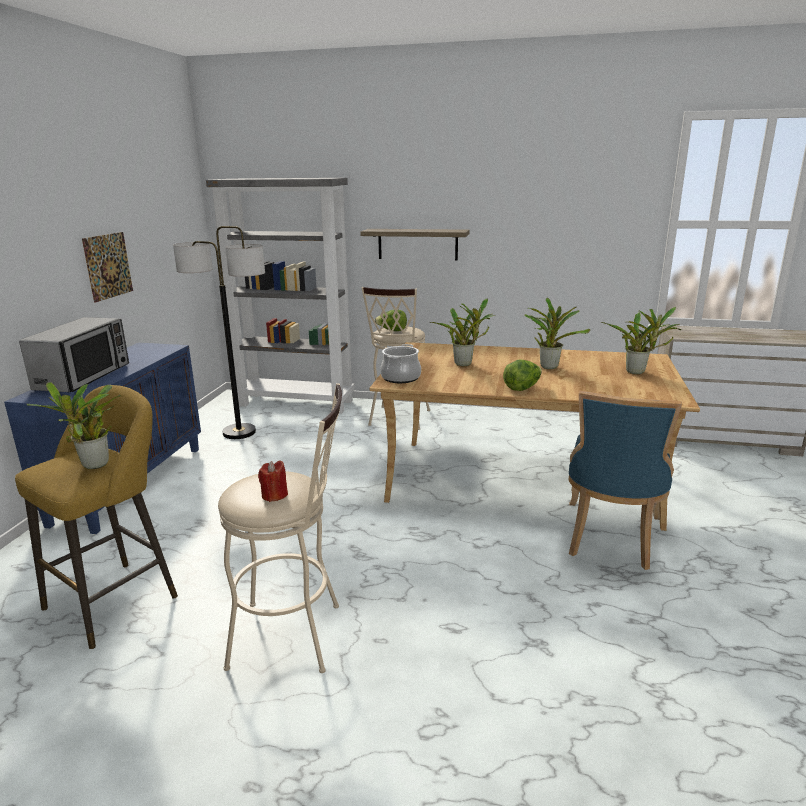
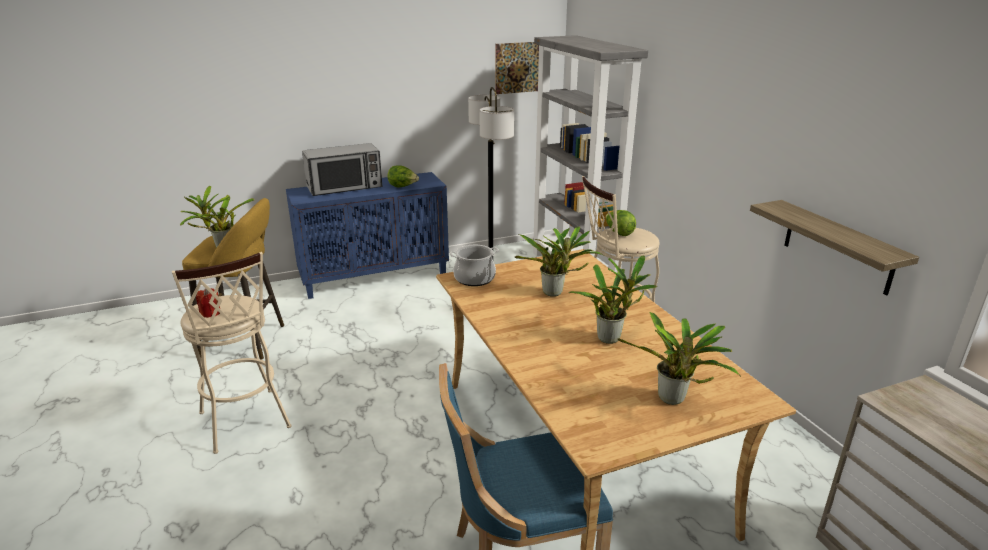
camera: 55 degrees right, 5 degrees up
(108, 266) = (414, 105): picture -> picture (517, 67)
(417, 244) = (694, 142): shelf -> shelf (837, 247)
(522, 388) = (516, 341): lettuce -> lettuce (403, 187)

